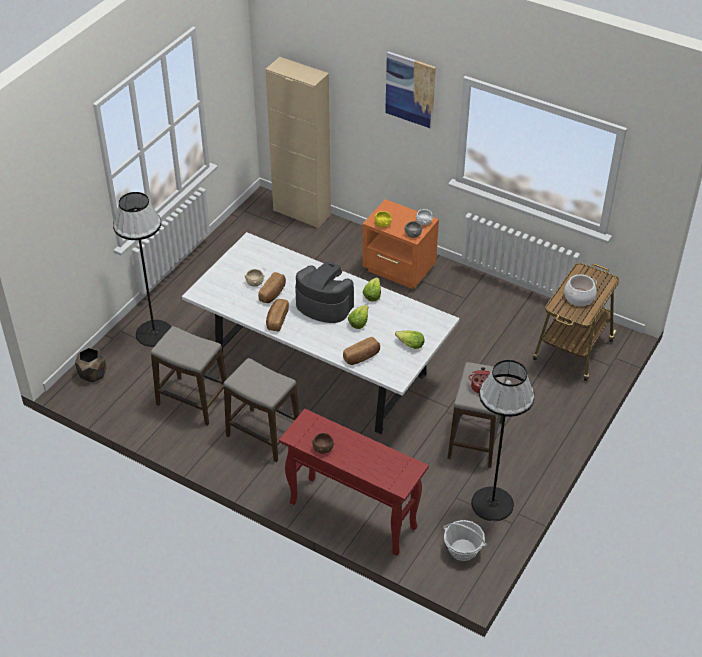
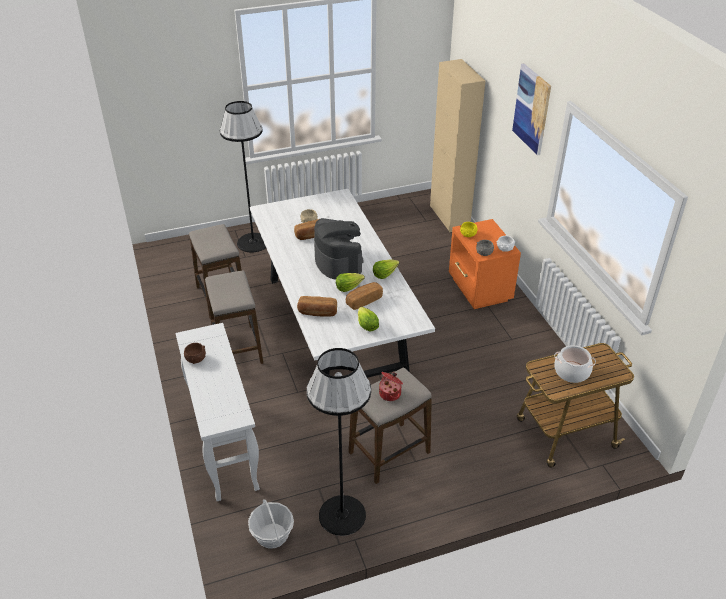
camera: 40 degrees right, 5 degrees down
(92, 375) = (184, 247): brown planter -> none
(277, 320) = (290, 254): bread -> bread (363, 301)
(351, 515) = (224, 446): red console table -> white console table

